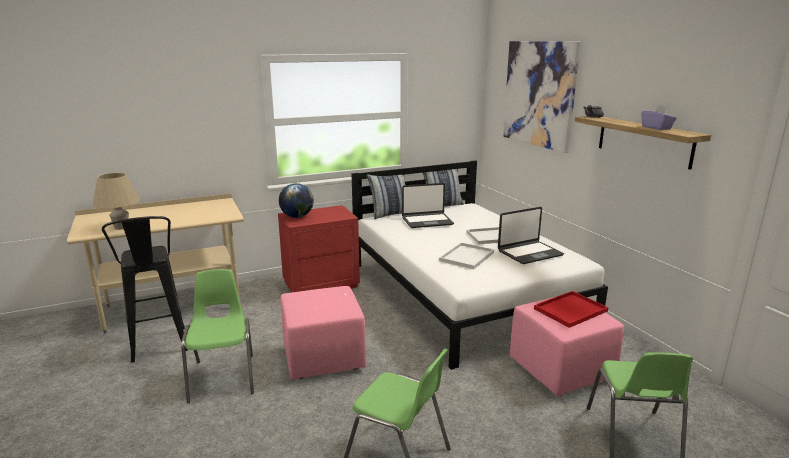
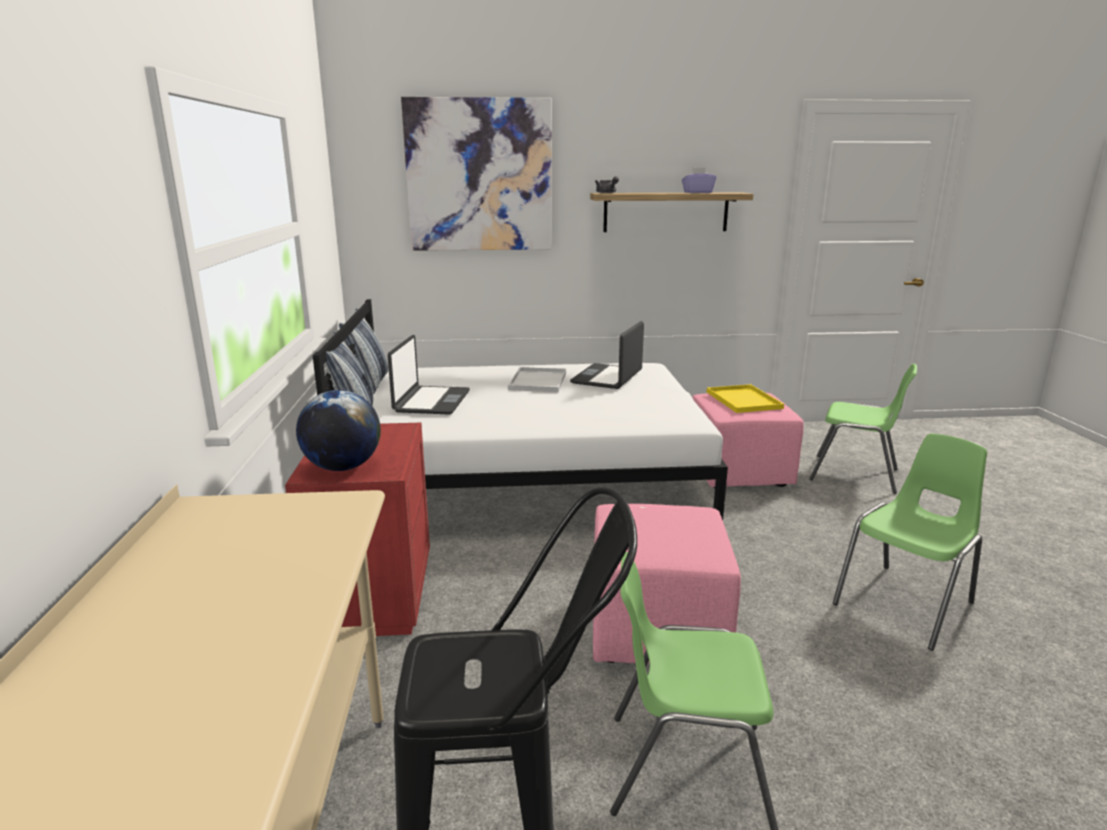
camera: 70 degrees left, 0 degrees up
(121, 227) = (245, 695): beige table lamp -> none
(467, 257) = (597, 405): white tray -> none
(529, 253) = (608, 378): laptop -> laptop turned 150 degrees counterclockwise
(570, 309) = (742, 399): red tray -> yellow tray

